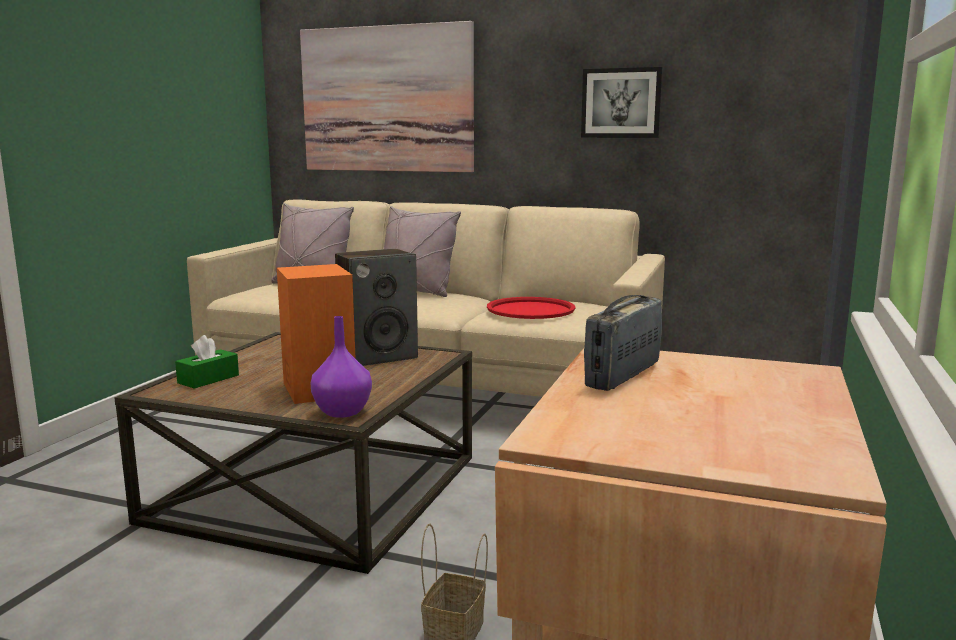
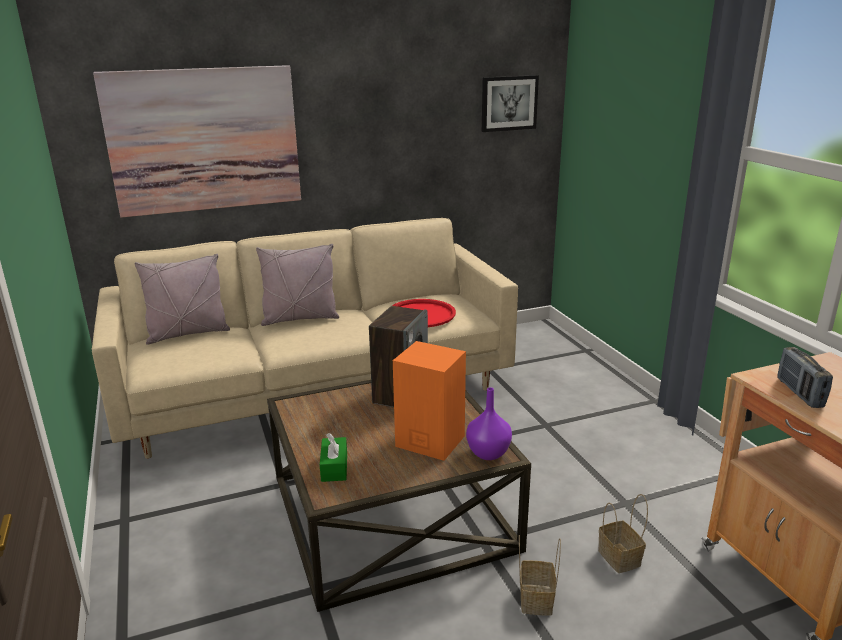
camera: 40 degrees left, 10 degrees up
(297, 613) = (535, 598): none -> basket
(621, 103) = (419, 132): picture -> picture (508, 103)

